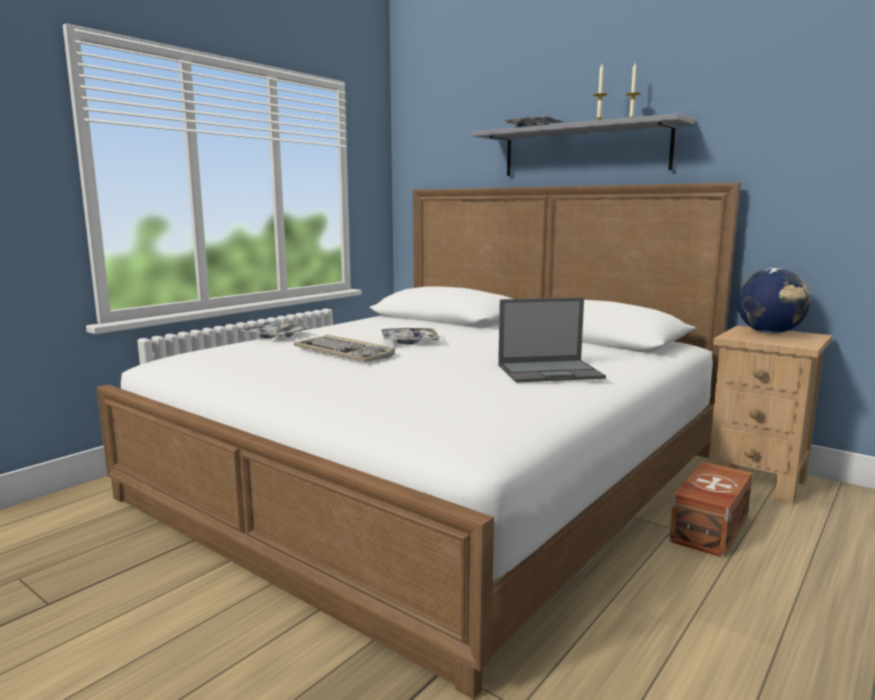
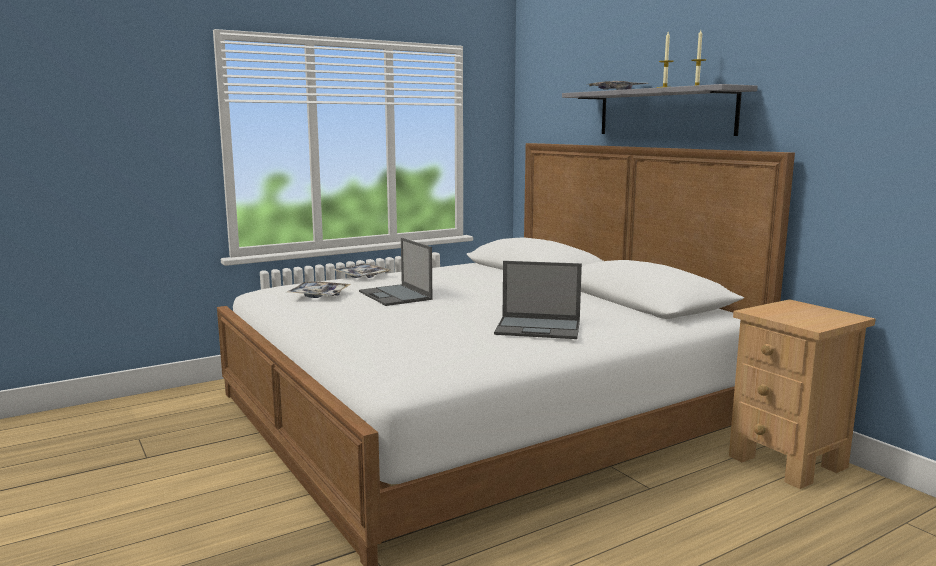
camera: 20 degrees right, 0 degrees up
(345, 352) = (395, 296): keyboard -> laptop
(409, 342) = (461, 290): tray -> tray (319, 295)
(707, 529) = (684, 494): brown storage box -> none
(769, 333) = (806, 310): globe -> none

